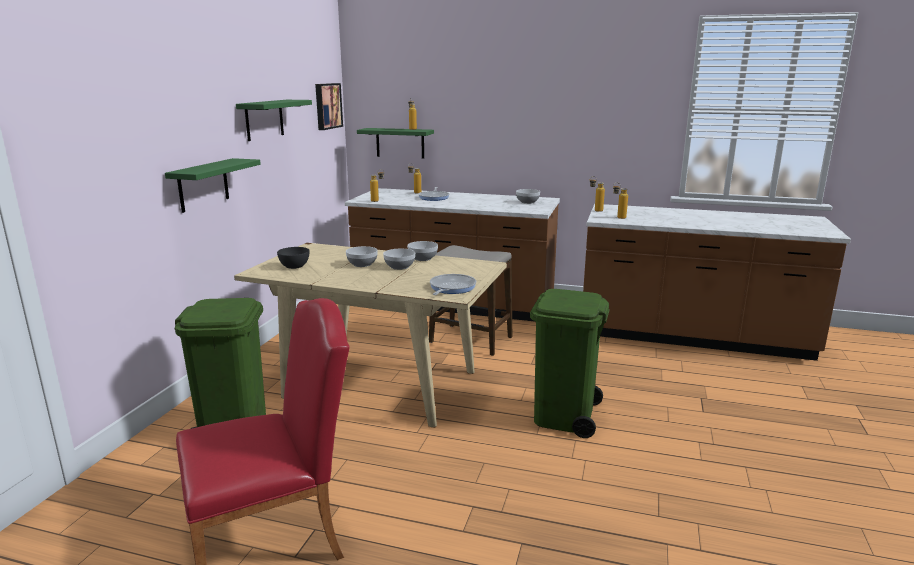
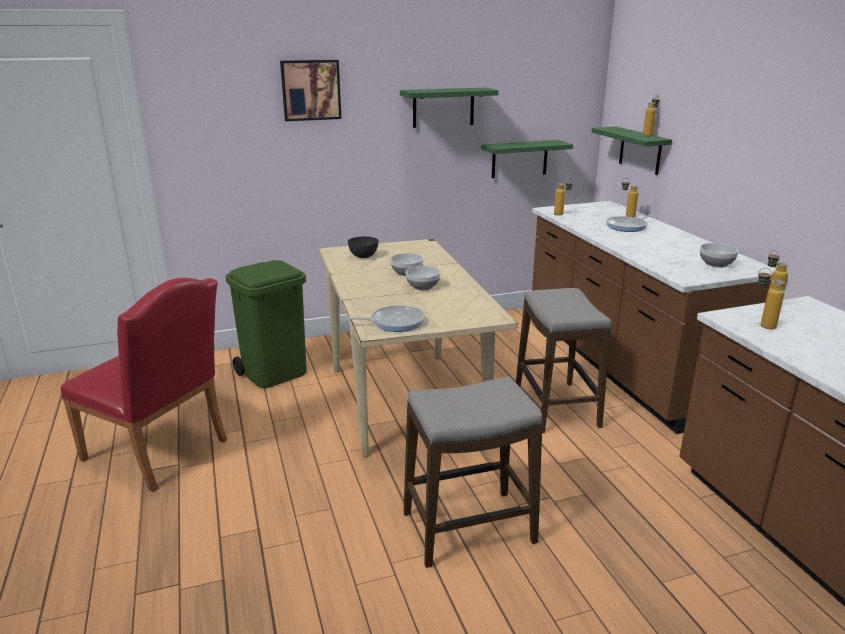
camera: 55 degrees right, 5 degrees up
(203, 185) = (342, 163): green shelf -> green shelf (519, 159)
(327, 106) = (565, 96): picture -> picture (310, 90)
(422, 258) = (463, 286): bowl -> none
(564, 416) = (469, 528): green trash can -> stool

